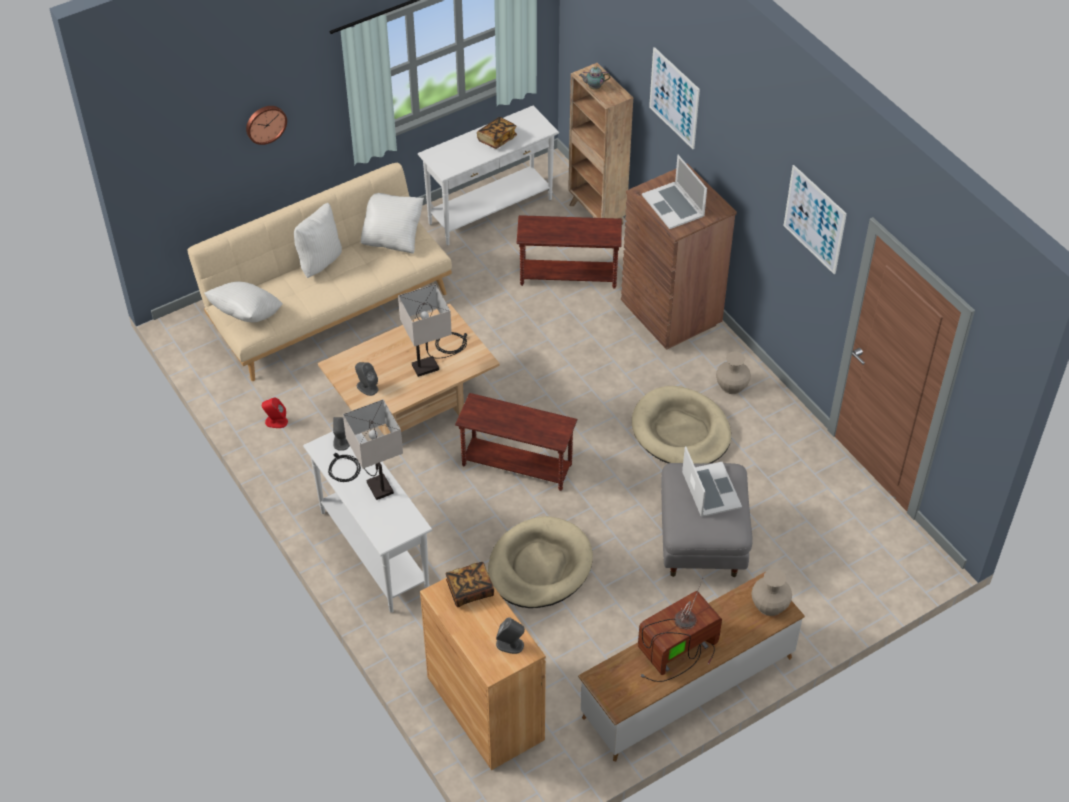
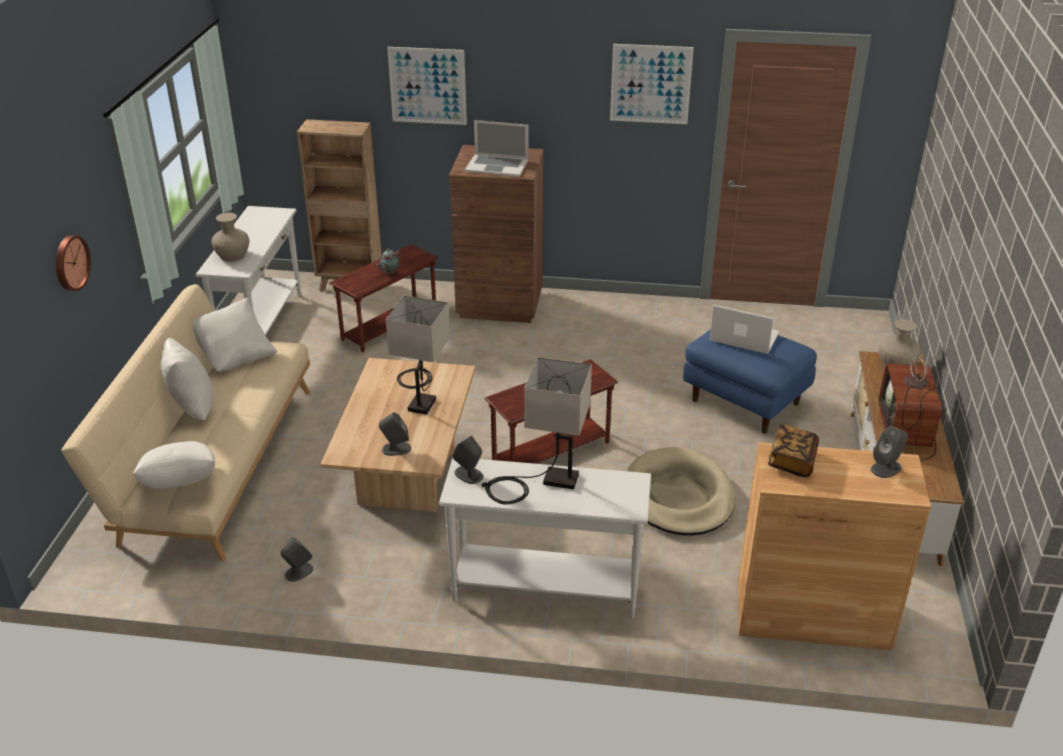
camera: 50 degrees left, 15 degrees down
(276, 422) = (298, 572): red speaker -> grey speaker
(497, 139) = (252, 234): book -> none
(593, 87) = (330, 130): teapot -> teapot (389, 273)
(681, 431) = (620, 356): beige dog bed -> none
(701, 541) = (743, 402): grey ottoman -> blue ottoman
(732, 385) = (605, 313): beige vase -> beige vase (232, 255)

